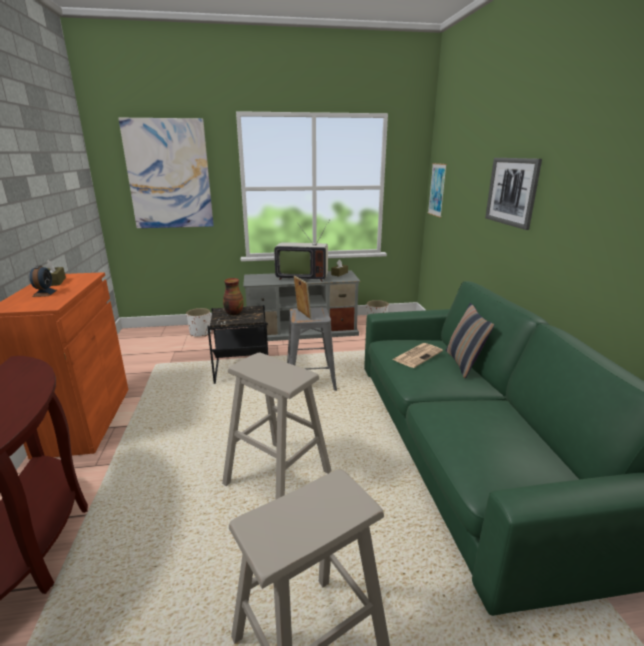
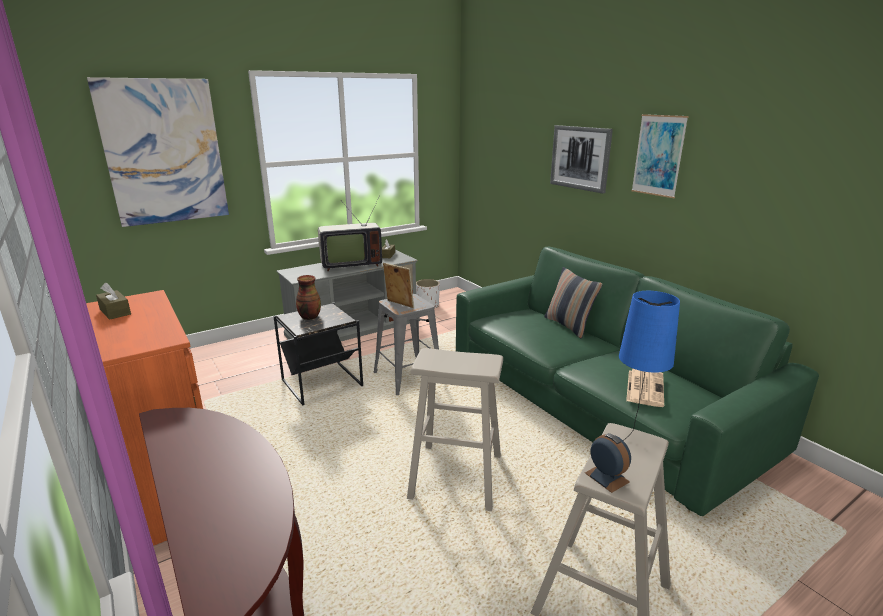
camera: 25 degrees left, 0 degrees up
(45, 293) = (130, 327): alarm clock -> alarm clock (607, 477)
(200, 333) = (228, 353): white planter -> none
(344, 493) = (632, 437): none -> blue table lamp
(417, 355) = (529, 325): newspaper -> newspaper (644, 387)
(437, 190) = (475, 155): picture -> picture (658, 155)

